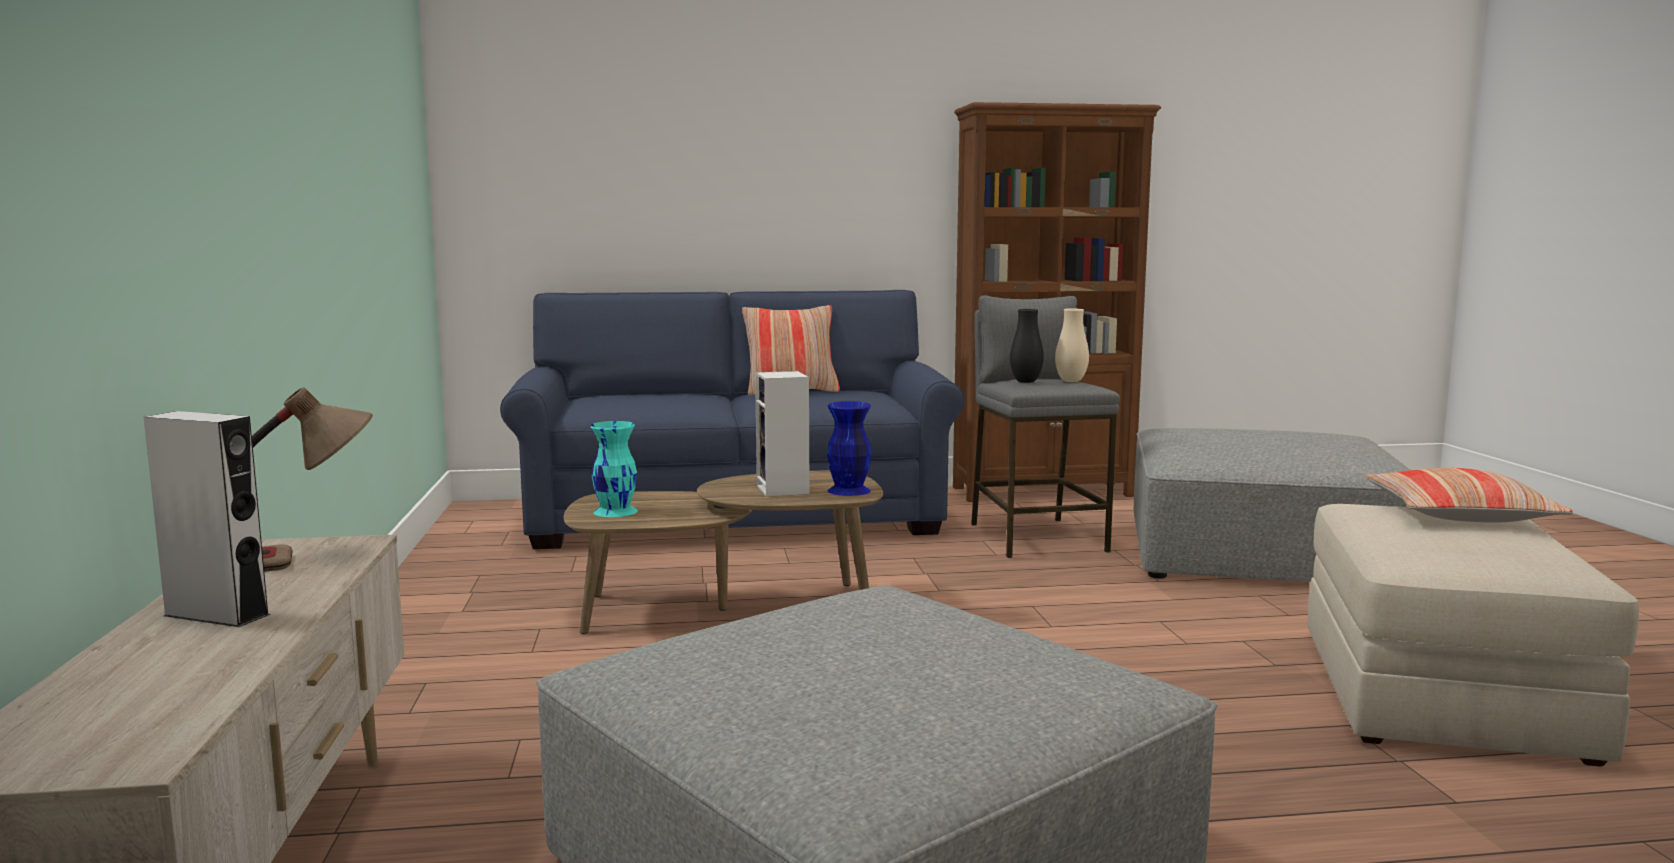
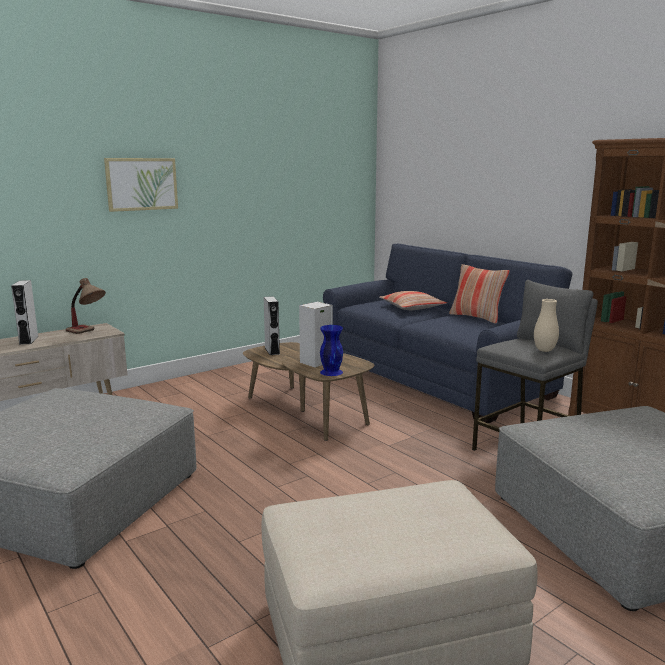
camera: 60 degrees right, 5 degrees up
(243, 126) = (141, 184): none -> picture
(615, 511) = (272, 351): turquoise vase -> grey speaker
(1025, 382) = (517, 343): black vase -> none
(1459, 515) = (462, 525): pillow -> pillow (412, 307)

